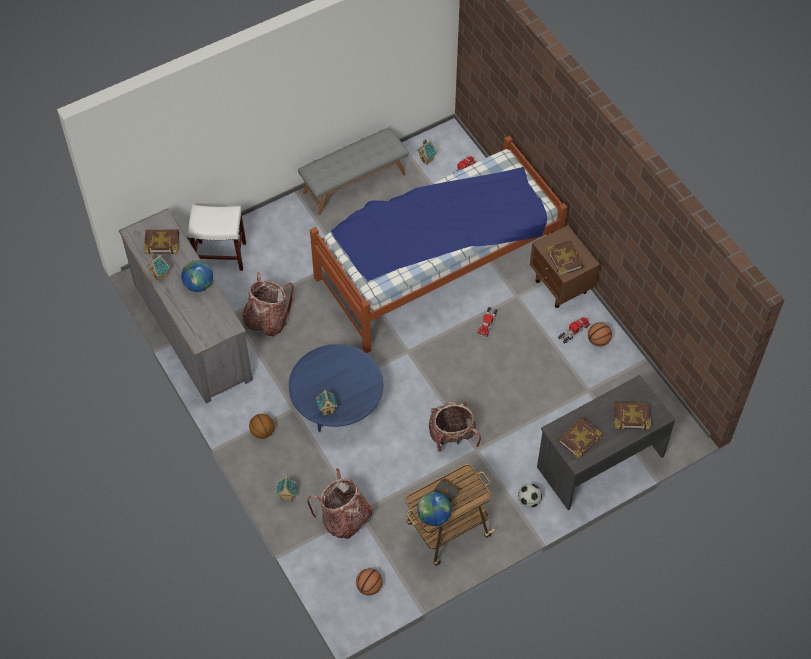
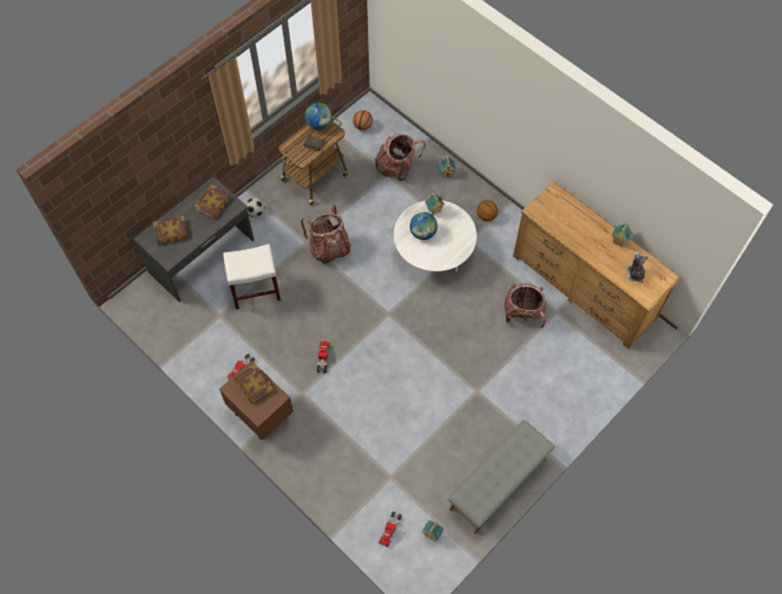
camera: 165 degrees right, 5 degrees up
(162, 243) = (634, 273): book -> plush toy
(192, 331) = (584, 287): grey dresser -> brown dresser
(199, 284) = (581, 241): globe -> globe (423, 233)
(221, 255) = (593, 367): white stool -> white stool (255, 291)
(337, 404) = (433, 252): blue coffee table -> white coffee table
(437, 265) = (386, 407): bed -> none
(598, 341) = (217, 365): basketball -> none

